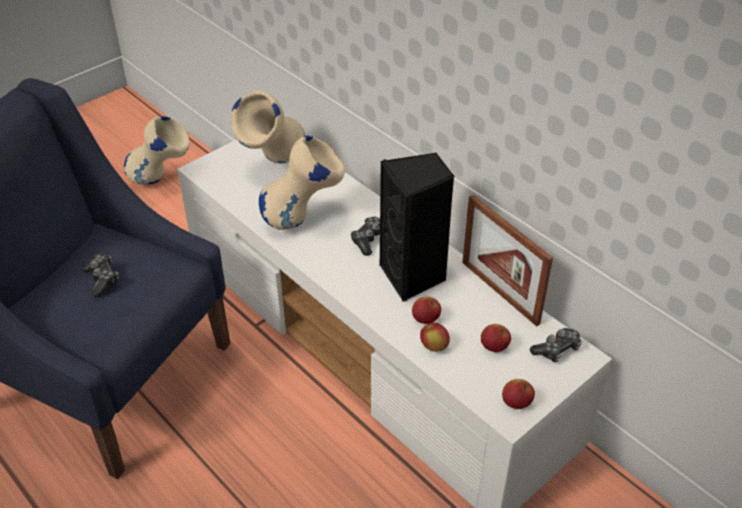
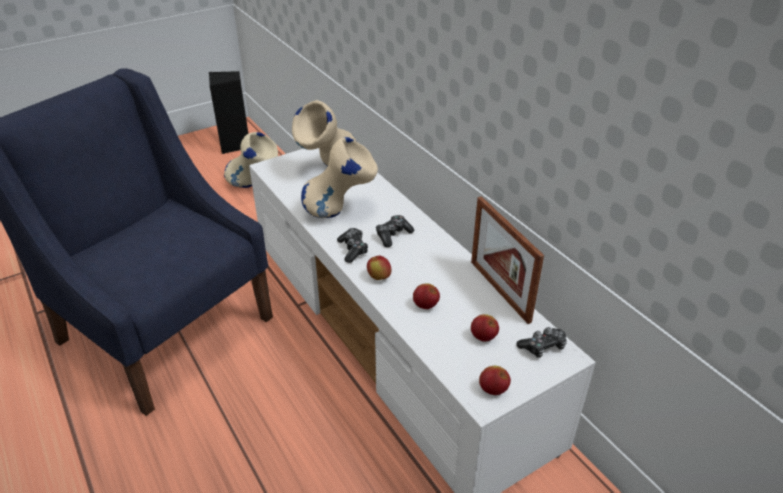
camera: 10 degrees right, 5 degrees down
(102, 279) = (155, 239): game controller -> game controller (353, 249)
(414, 277) = (424, 269): black speaker -> black speaker (235, 145)
(434, 346) = (427, 329): apple -> apple (379, 277)

